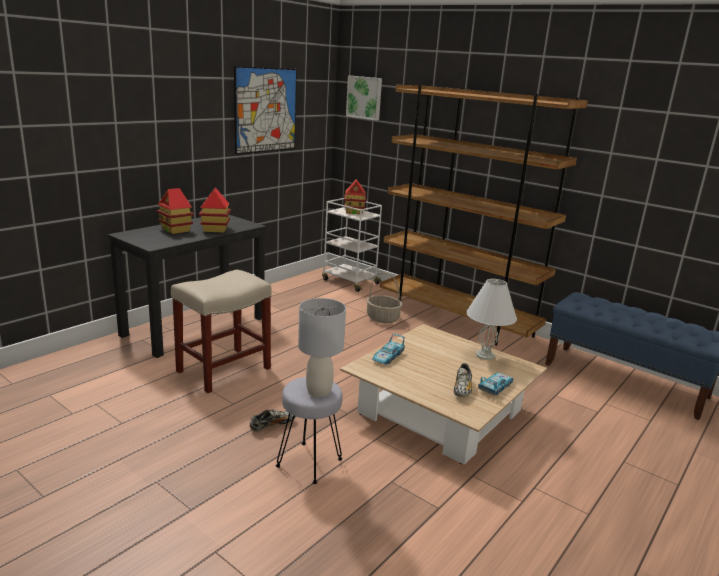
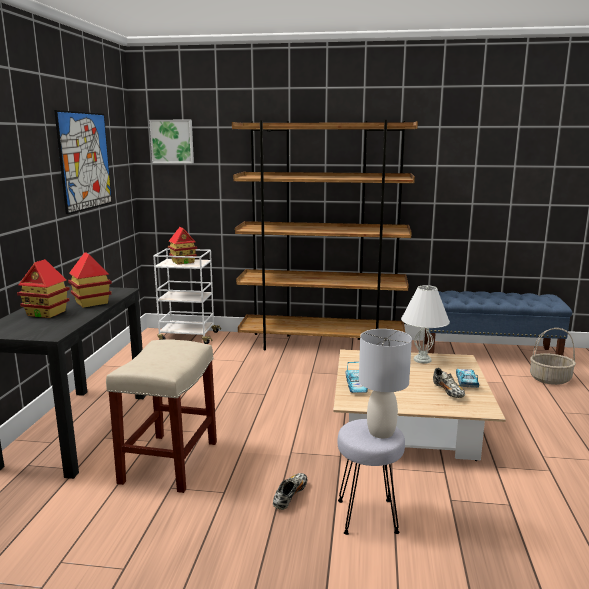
camera: 30 degrees left, 5 degrees down
(382, 318) = (260, 361): basket -> basket (549, 379)

